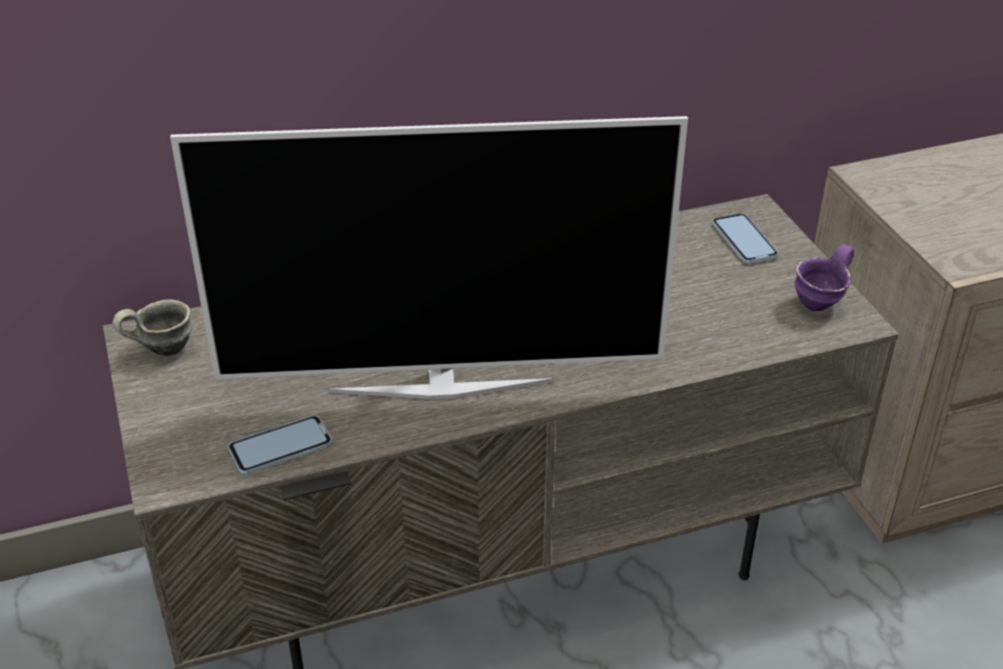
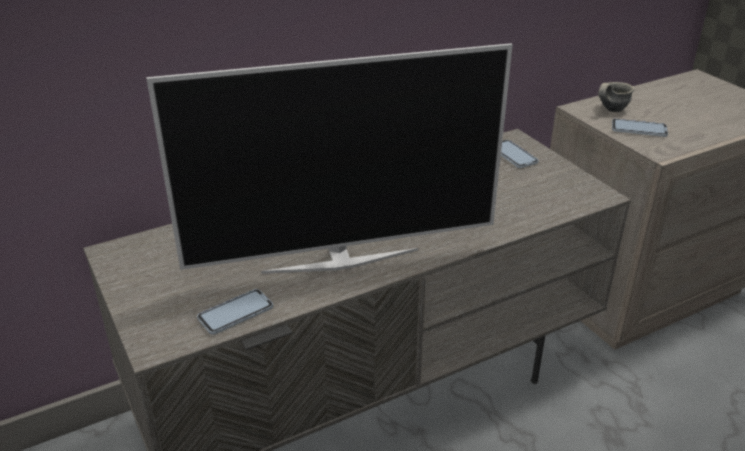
camera: 10 degrees left, 5 degrees down
(162, 348) = (131, 258): grey mug -> grey mug (609, 110)
(822, 304) = (576, 187): purple mug -> none
(943, 220) = (639, 129): none -> phone

